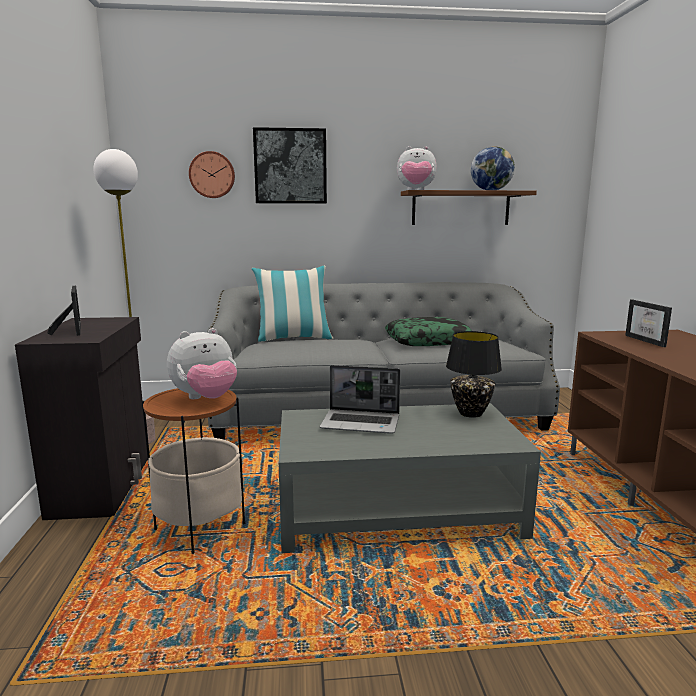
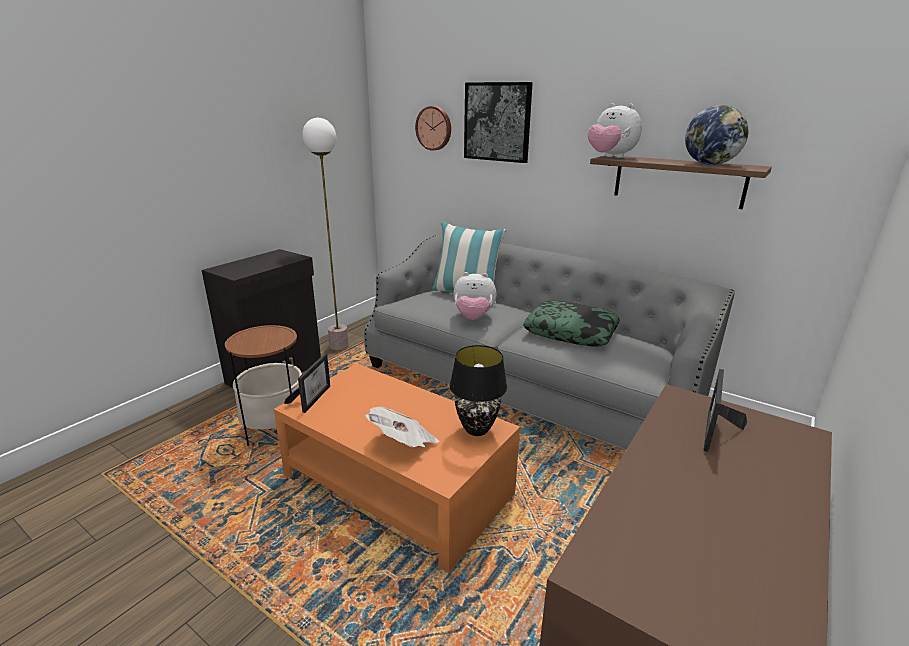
camera: 40 degrees right, 10 degrees up
(72, 330) = (250, 263): picture frame -> picture frame (312, 397)
(206, 399) = (270, 341): plush toy -> plush toy (473, 318)
(361, 423) = (380, 399): laptop -> none
(397, 510) = (397, 484): grey coffee table -> orange coffee table
(442, 438) = (403, 442): none -> newspaper

